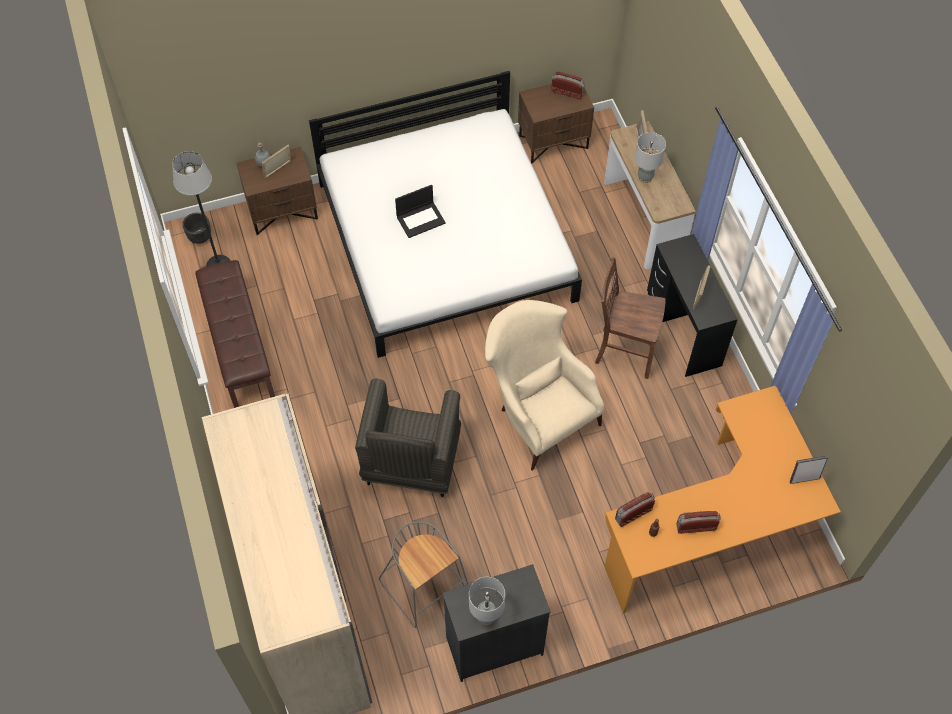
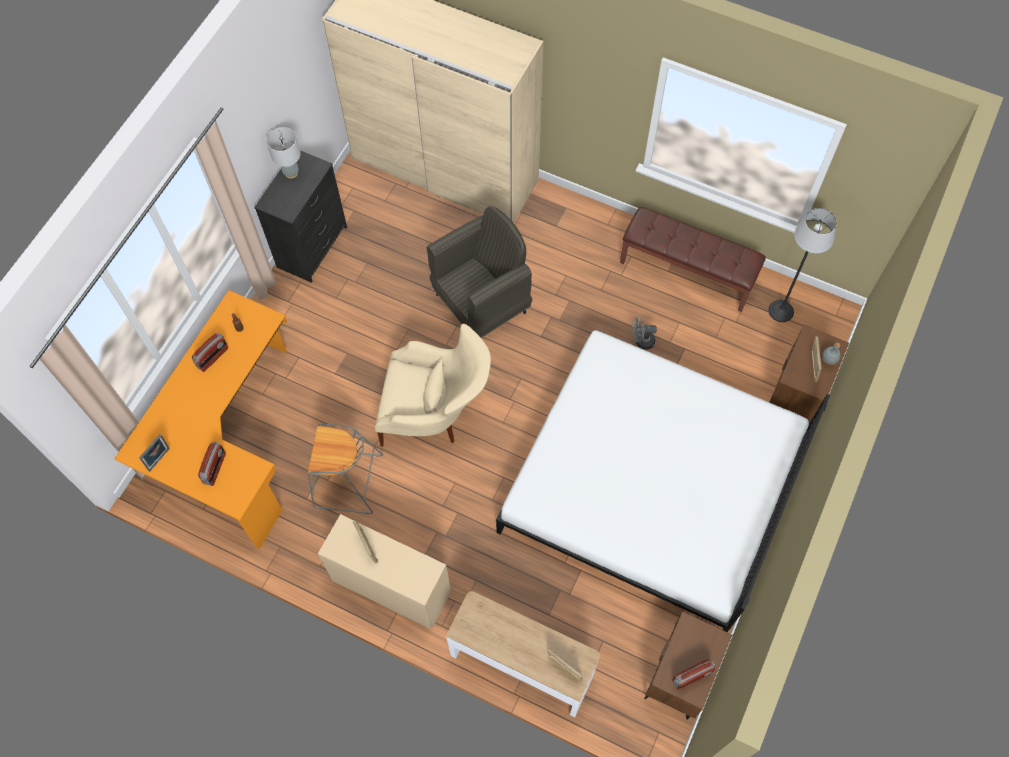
camera: 135 degrees right, 5 degrees up
(200, 237) = (822, 318): black planter -> none
(335, 330) = (641, 341): none -> grey fan
(411, 463) = (482, 302): grey armchair -> grey armchair turned 90 degrees clockwise
(421, 219) = (663, 435): laptop -> none
(426, 586) = (390, 242): grey stool -> grey stool (347, 482)
(624, 351) = (419, 521): brown chair -> none
(633, 514) = (264, 329): radio -> radio (215, 468)
(645, 177) = (521, 629): grey table lamp -> none
(684, 329) = (391, 586): black desk -> beige desk

